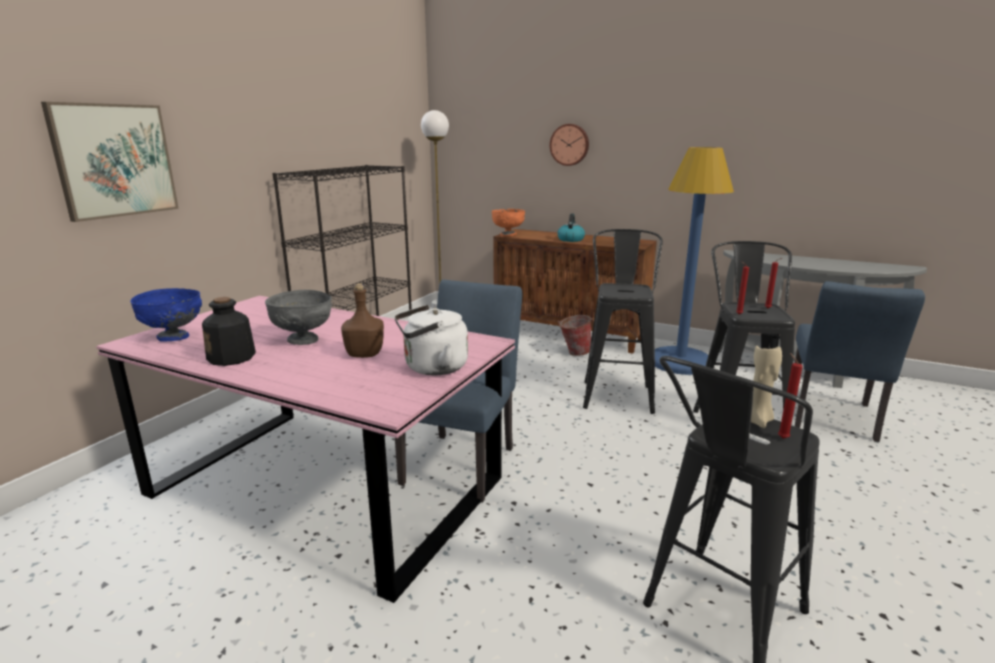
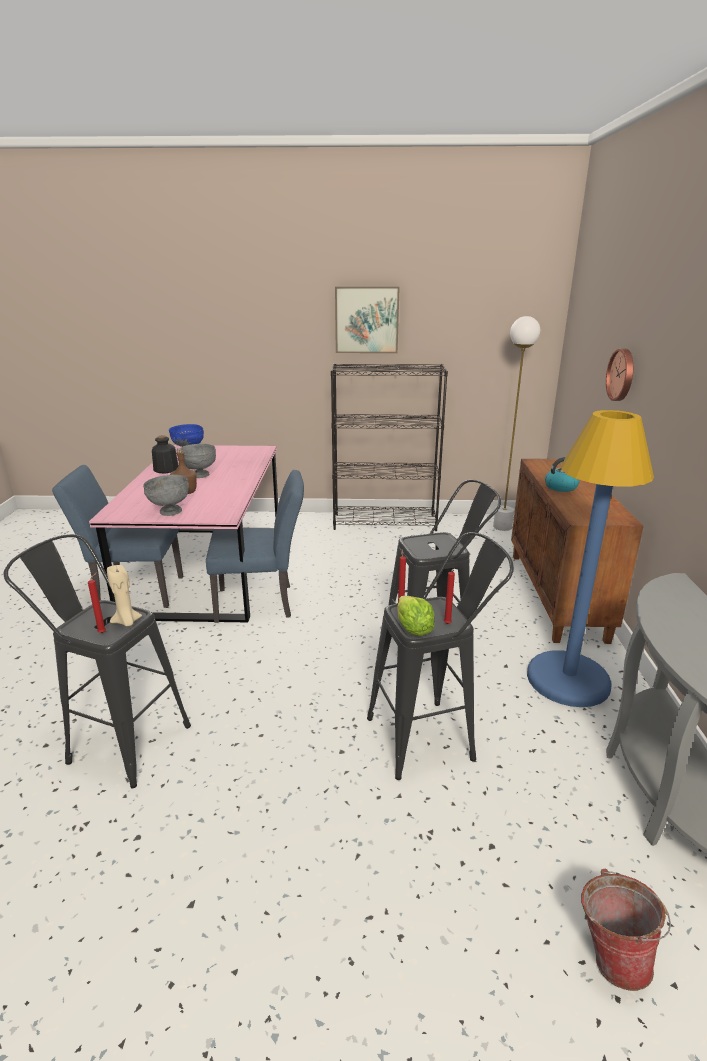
camera: 65 degrees right, 5 degrees up
(114, 160) = (225, 348): picture -> picture (366, 320)
(432, 368) = (170, 511): white kettle -> grey bowl
(508, 235) = (536, 462): orange bowl -> none
(574, 353) = (508, 607): bucket -> bucket (611, 954)
(778, 317) = (413, 629): none -> lettuce
(831, 419) = (516, 825): blue chair -> blue chair (133, 592)

